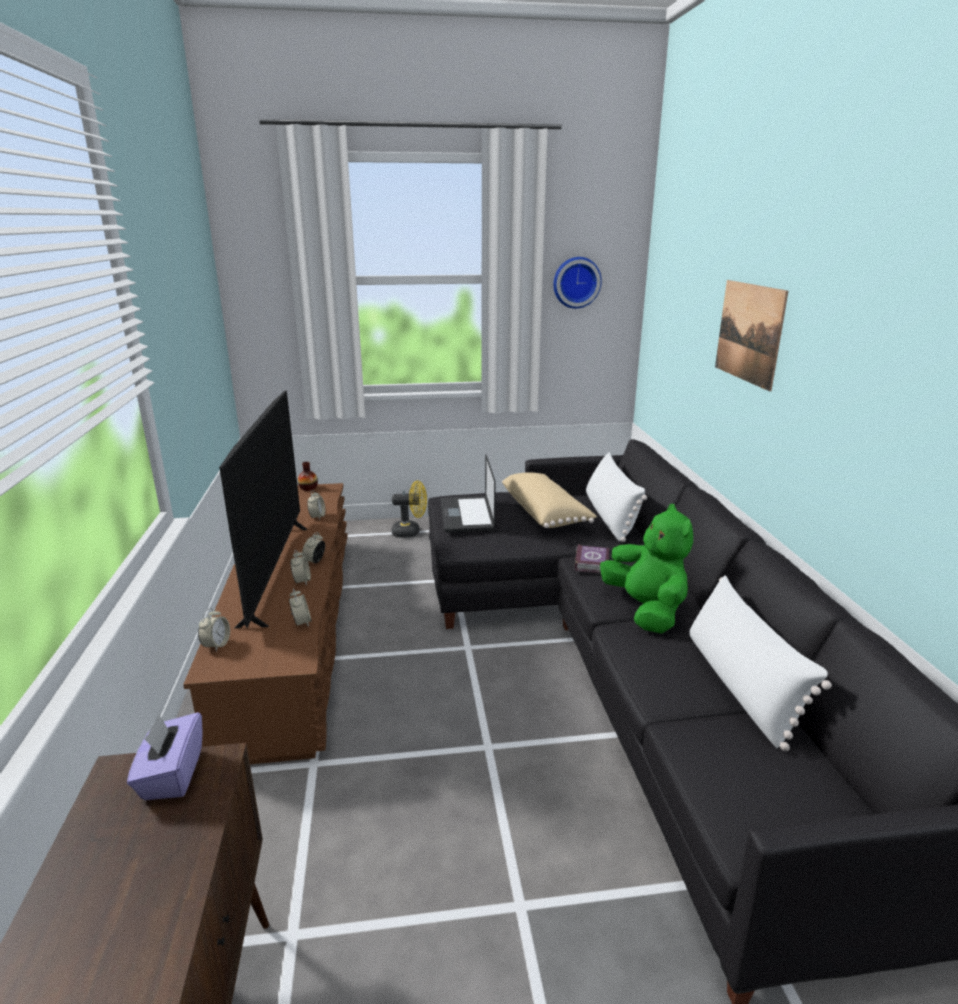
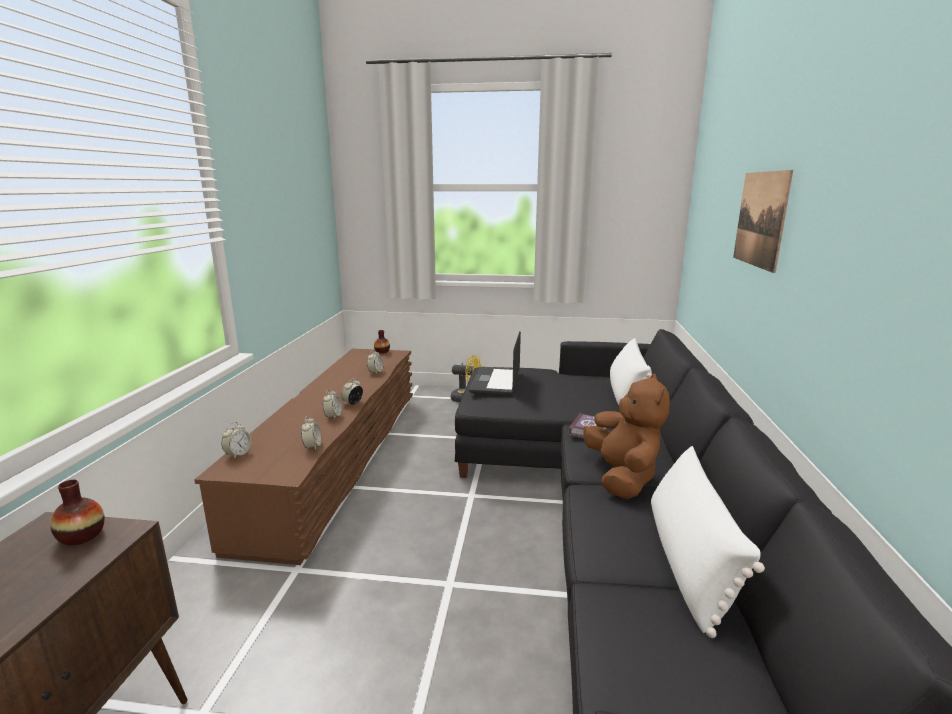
camera: 15 degrees right, 5 degrees down
(172, 775) = (82, 536): purple tissue box -> vase
(275, 572) = (318, 407): television -> none
(545, 513) = (566, 386): beige pillow -> none
(576, 282) = (624, 191): wall clock -> none
(646, 610) = (622, 477): green plush toy -> brown plush toy

